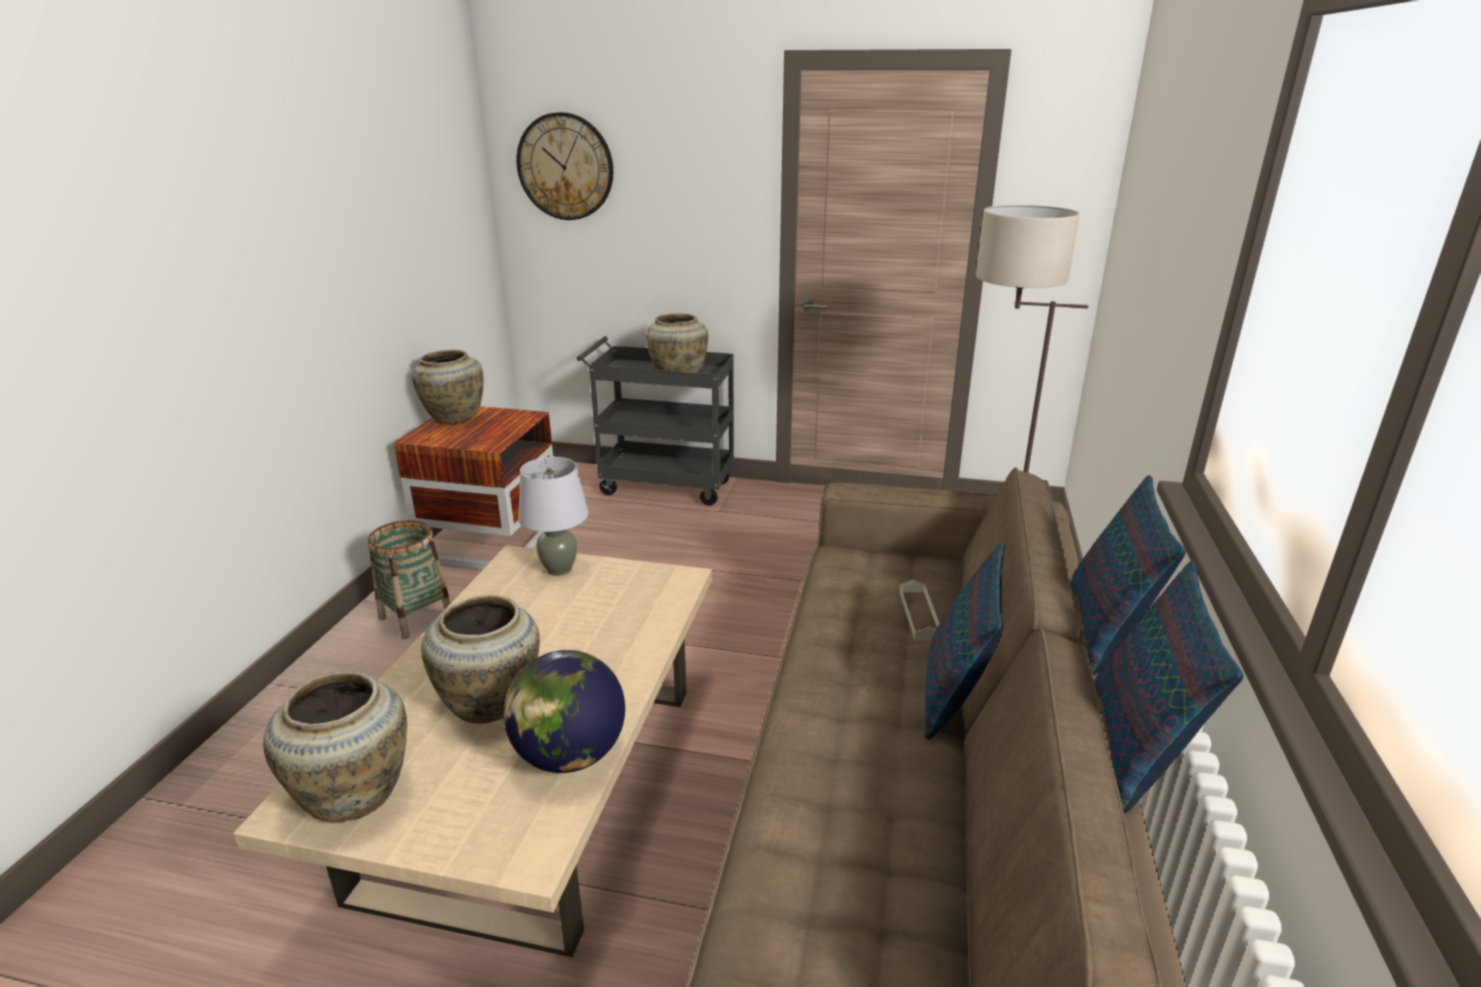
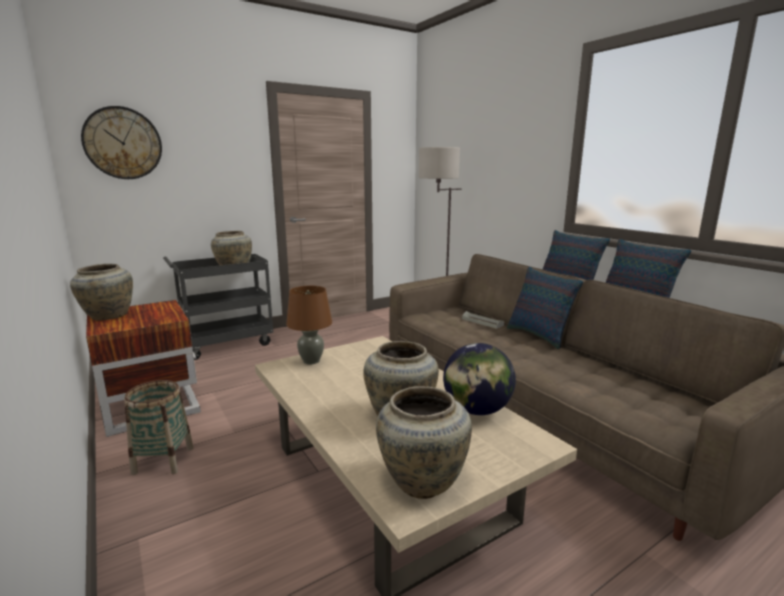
camera: 45 degrees left, 10 degrees down
(559, 569) = (311, 361): grey table lamp -> brown table lamp

